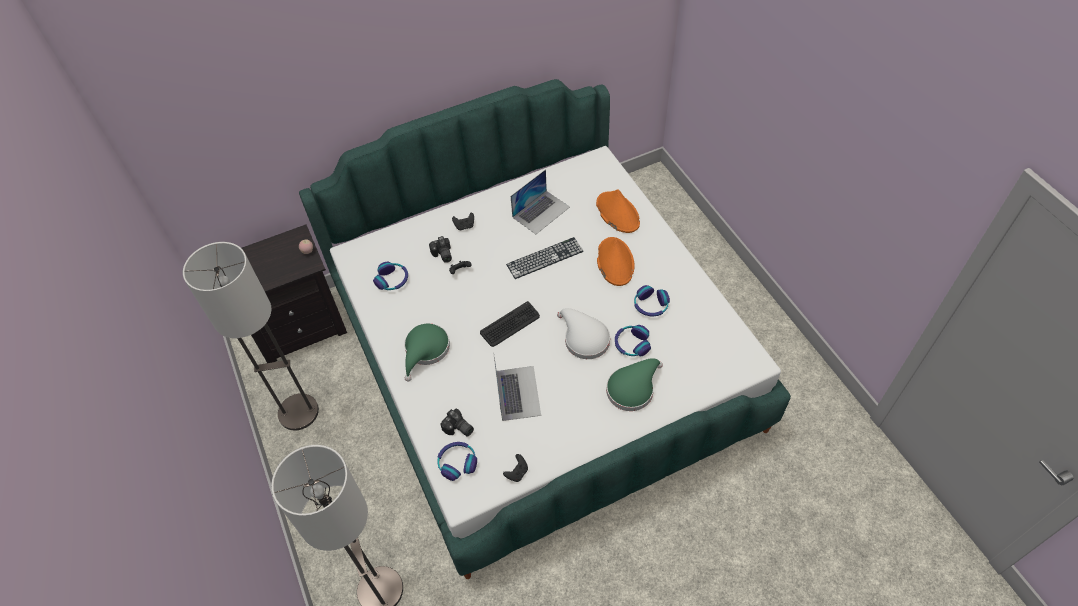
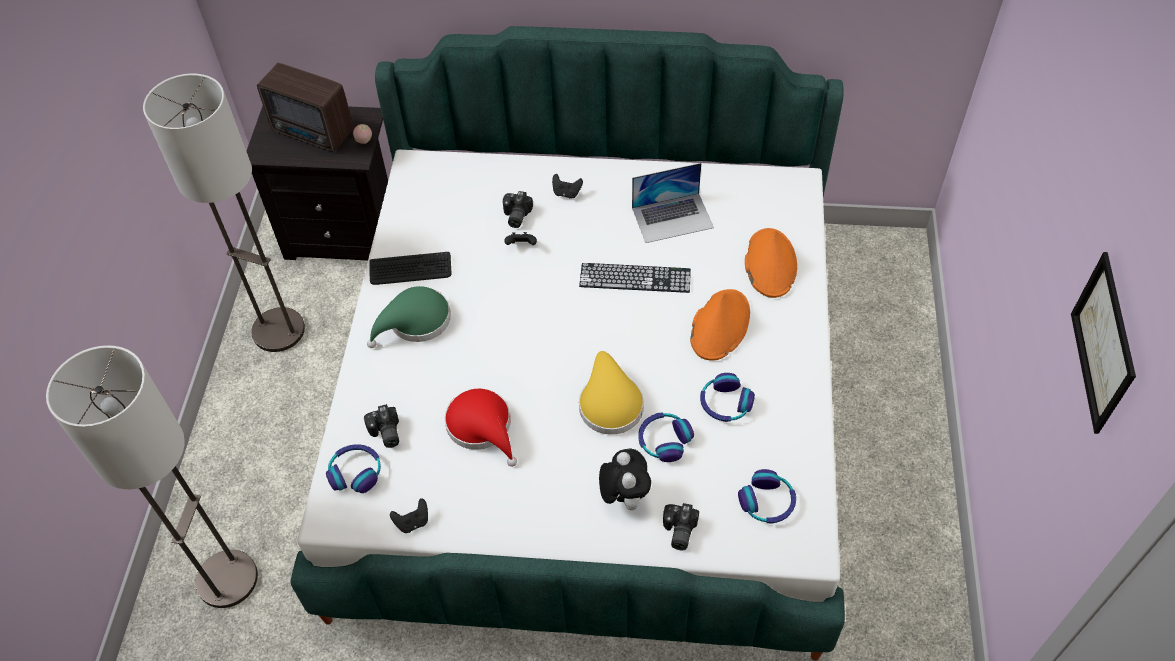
camera: 30 degrees right, 0 degrees up
(267, 262) = (314, 133): none -> radio
(392, 280) = (438, 219): headphones -> headphones (767, 502)
(510, 325) = (533, 340): keyboard -> keyboard (410, 269)
(517, 392) = (482, 427): laptop -> red hat
(584, 338) = (609, 402): white hat -> yellow hat
(632, 388) = (624, 496): green hat -> plush toy
(677, 392) = (677, 531): none -> camera
(893, 155) = (1103, 342): none -> picture

